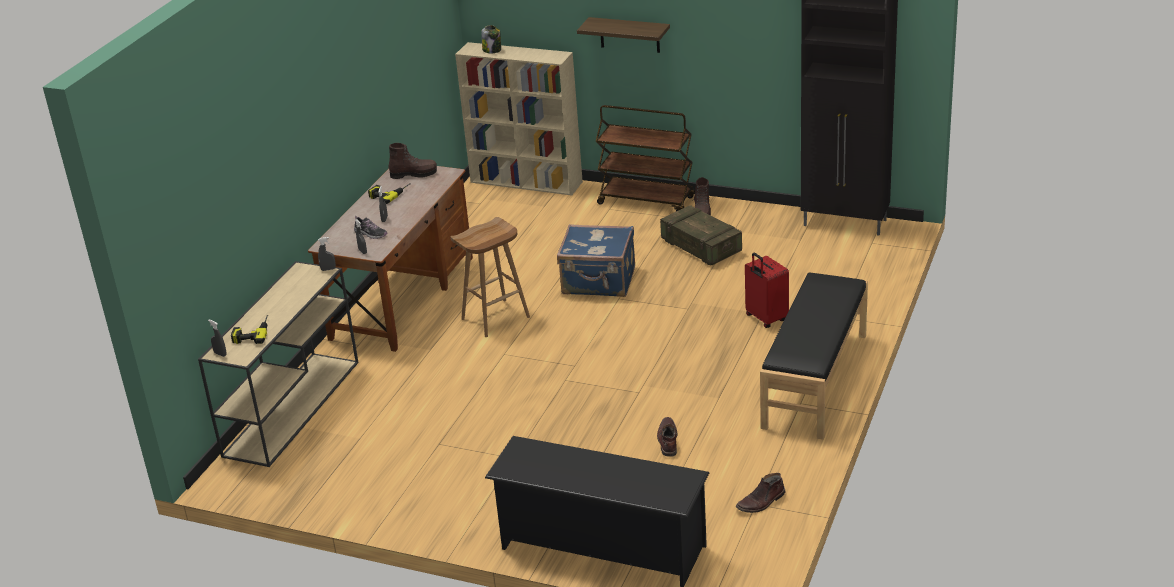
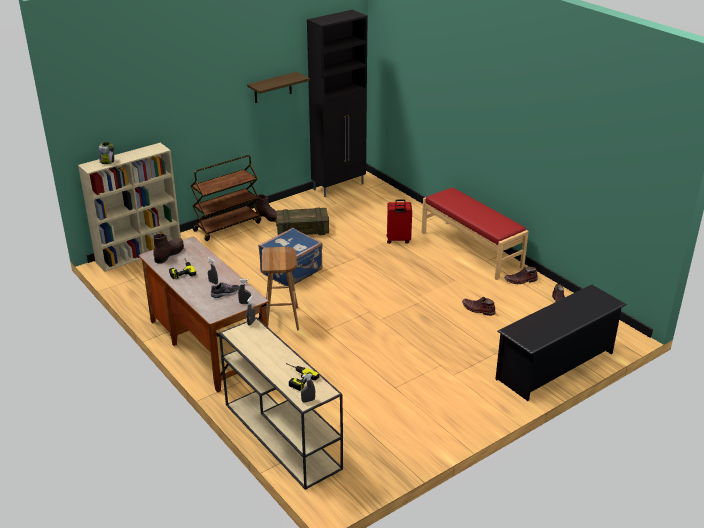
camera: 60 degrees left, 0 degrees up
(629, 35) = (197, 115): shelf -> shelf (273, 88)
(783, 449) = (520, 280): none -> brown boot
(816, 381) = (471, 249): black bench -> red bench

